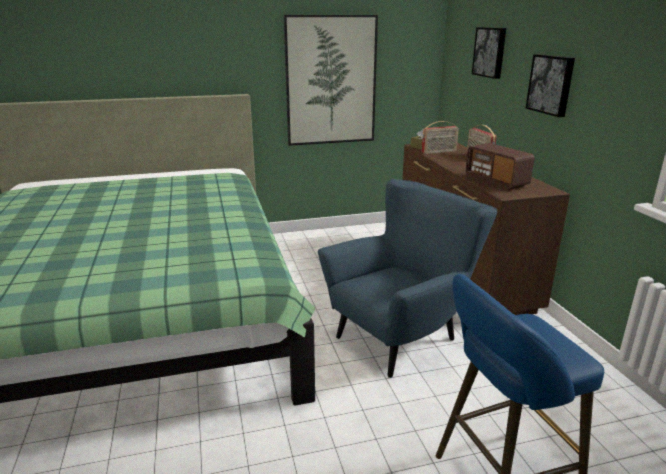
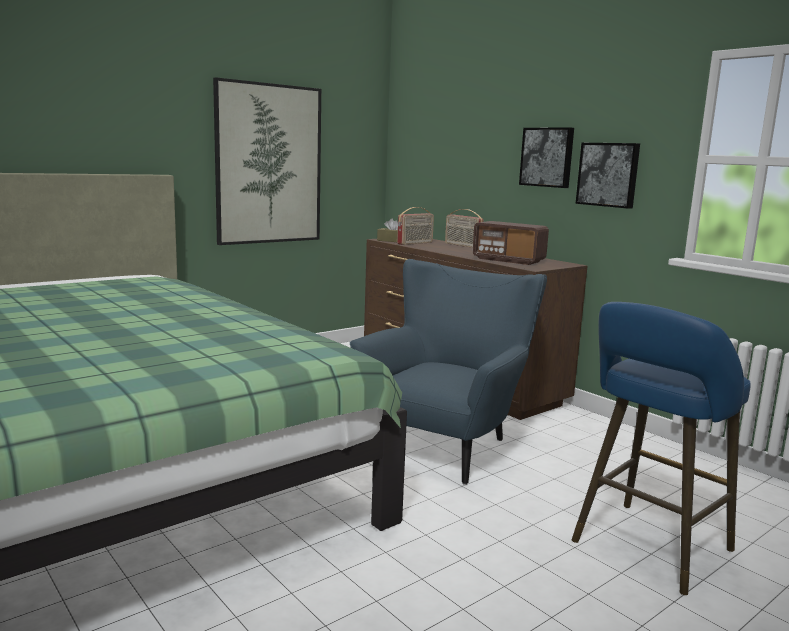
camera: 25 degrees left, 10 degrees down
(490, 52) = (460, 132): picture -> picture (608, 174)

